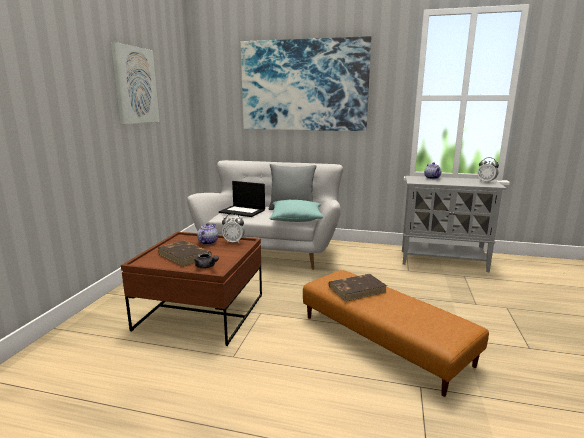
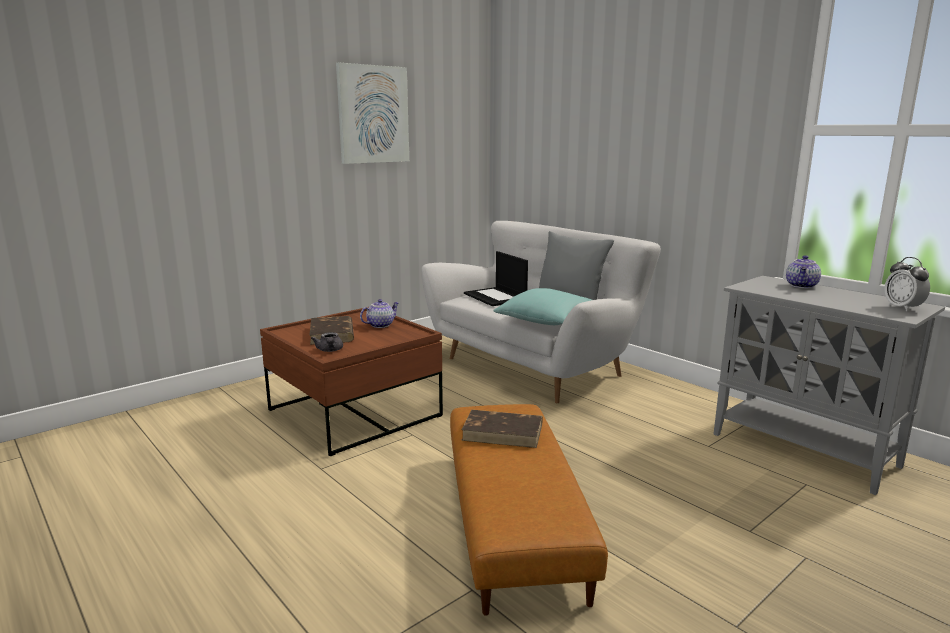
camera: 35 degrees right, 0 degrees up
(234, 242) = (407, 331): alarm clock -> none
(303, 86) = (623, 109): picture -> none

